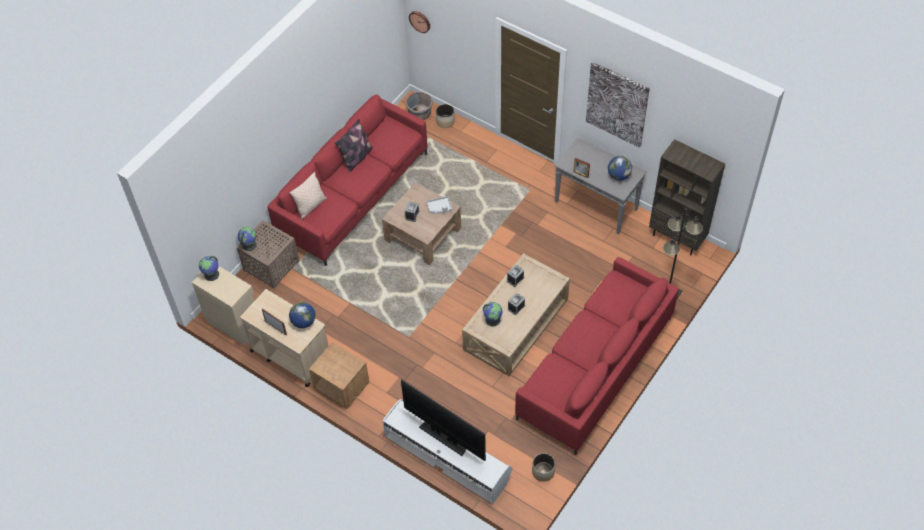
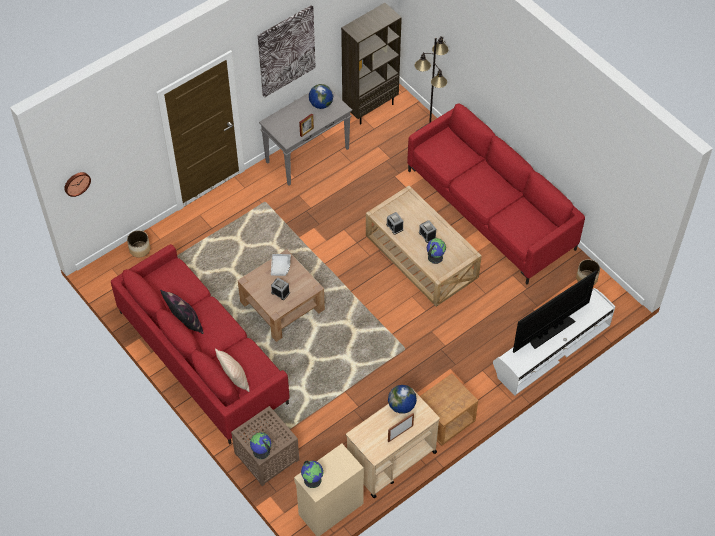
camera: 75 degrees left, 0 degrees up
(419, 114) = (117, 269): grey planter -> none

